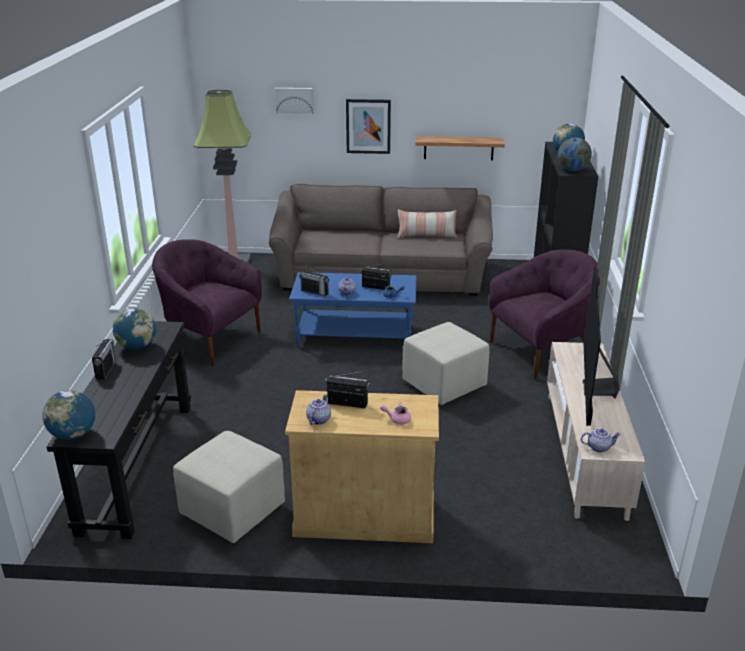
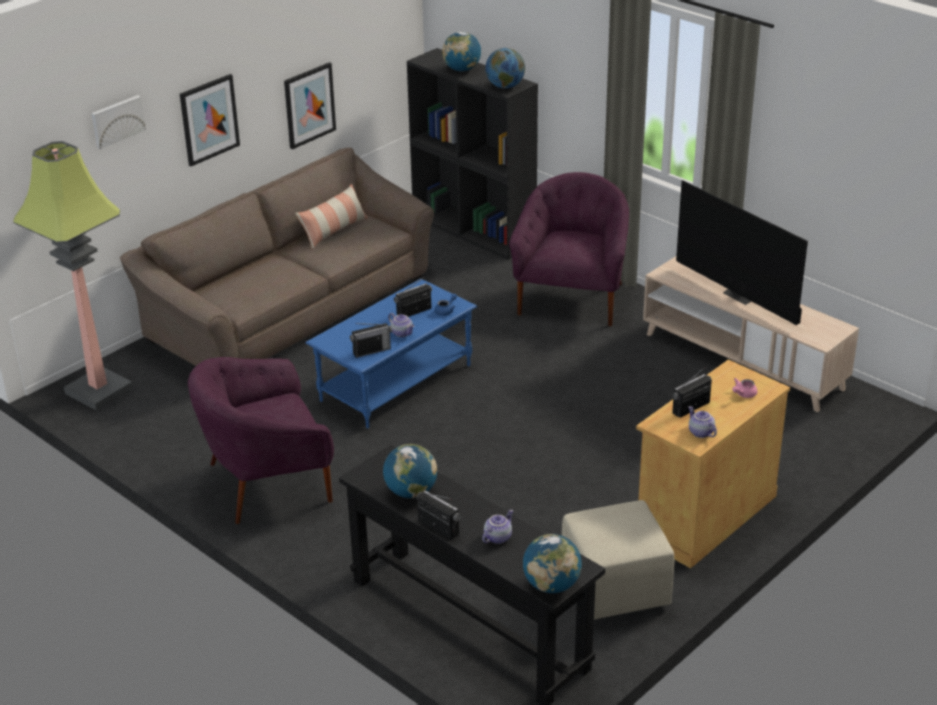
camera: 50 degrees left, 5 degrees up
(443, 385) = (559, 378): beige ottoman -> none
(458, 148) = (309, 105): shelf -> picture
(598, 447) = (821, 337): teapot -> teapot (497, 537)

